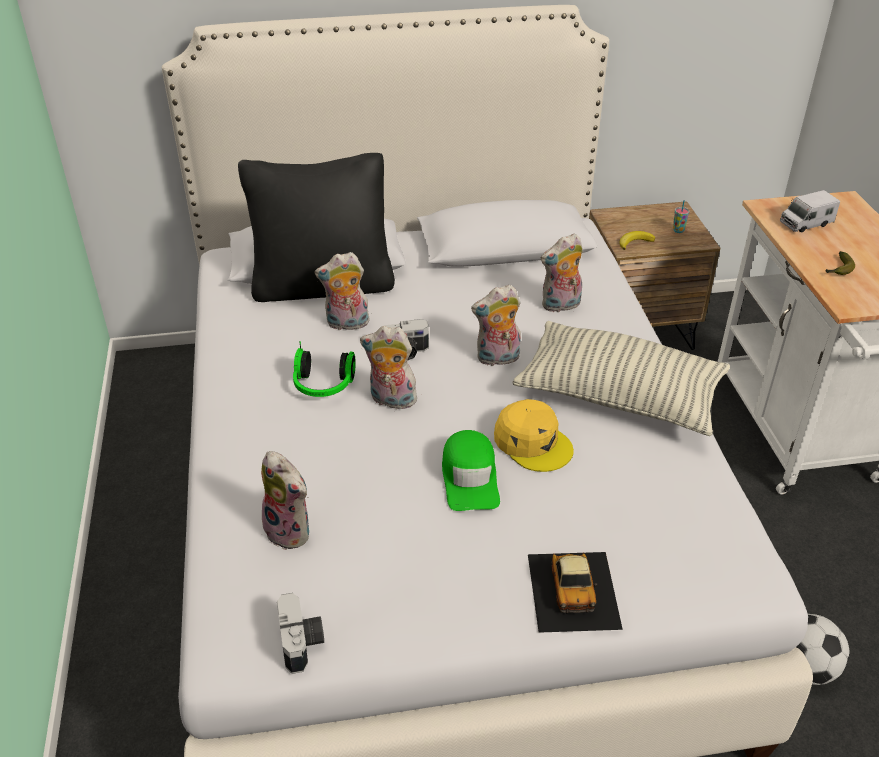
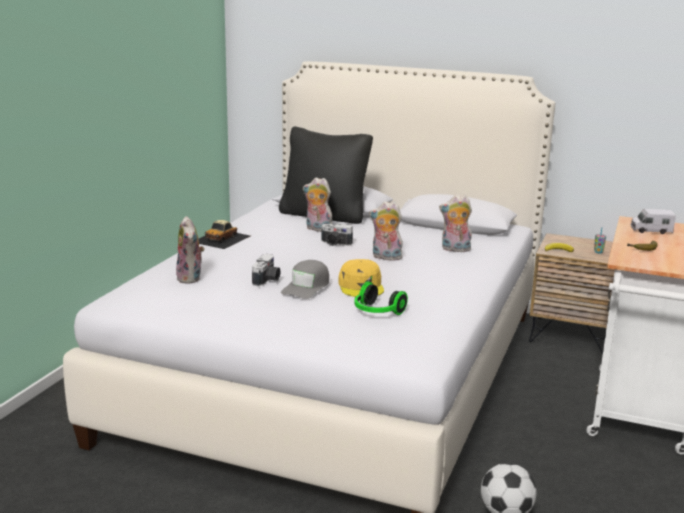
camera: 30 degrees right, 20 degrees down
(303, 642) = (147, 308): camera -> camera (267, 280)
(323, 386) = (274, 243): headphones -> headphones (376, 312)
(391, 400) = (302, 255): plush toy -> none
(470, 478) = (306, 287): green cap -> grey cap
(573, 590) = (306, 333): toy car -> toy car (222, 238)
(619, 397) = (440, 285): pillow -> none

